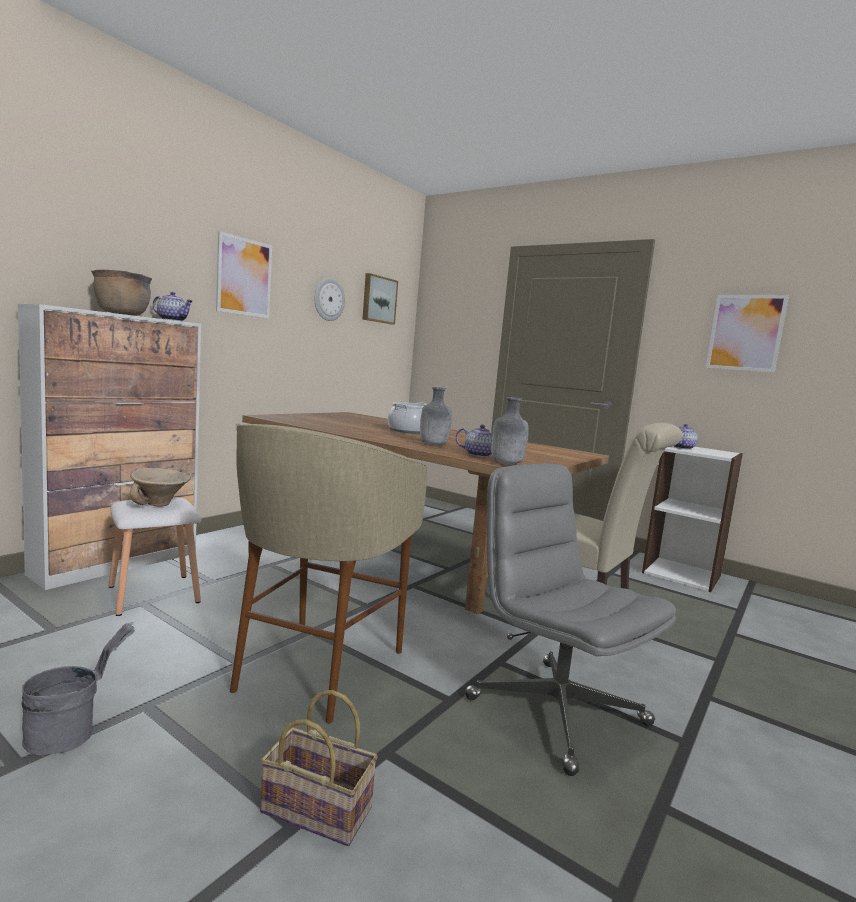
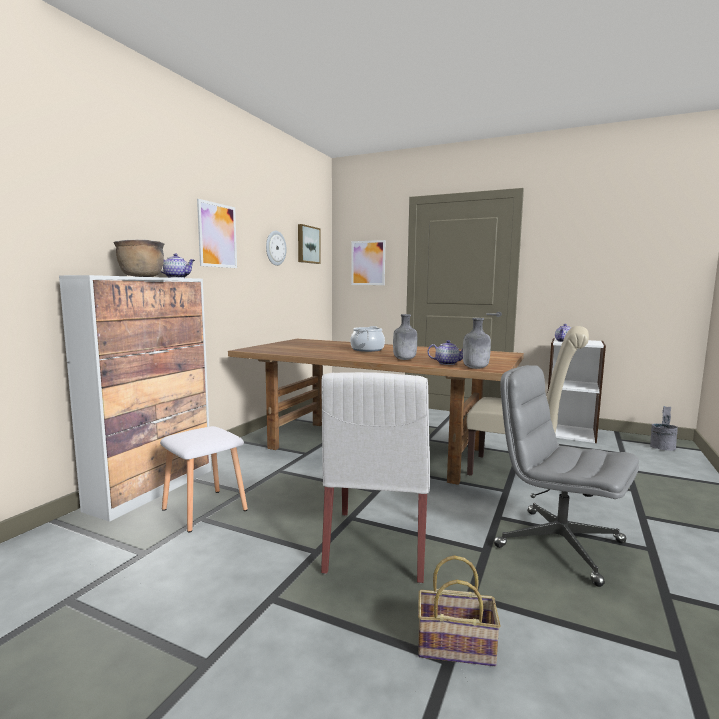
camera: 10 degrees left, 0 degrees up
(73, 732) = (231, 630): grey bucket -> grey bucket (662, 446)
(161, 504) = (207, 434): beige bowl -> none
(317, 669) = (377, 545): beige stool -> white chair
(745, 333) = (596, 254): picture -> picture (368, 263)

